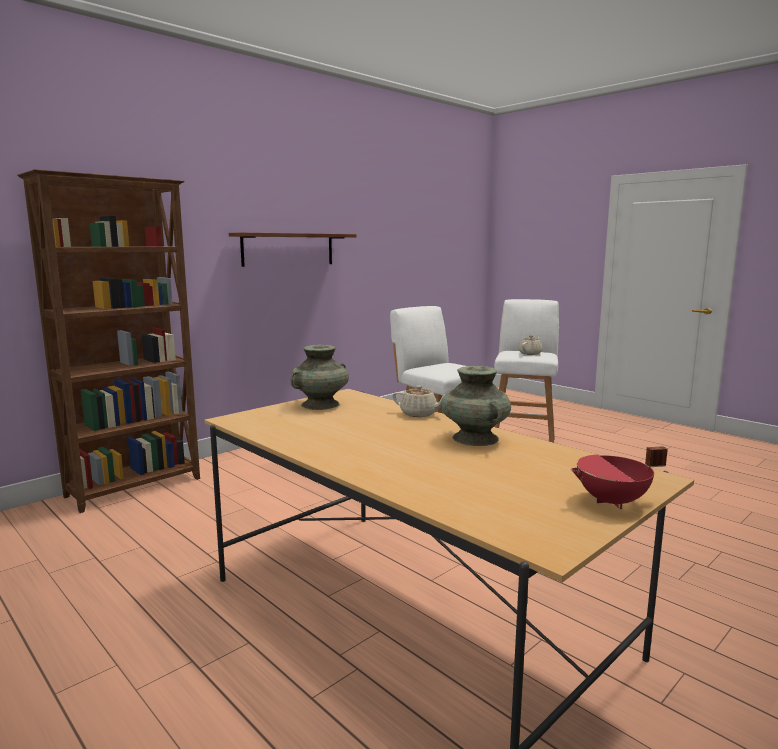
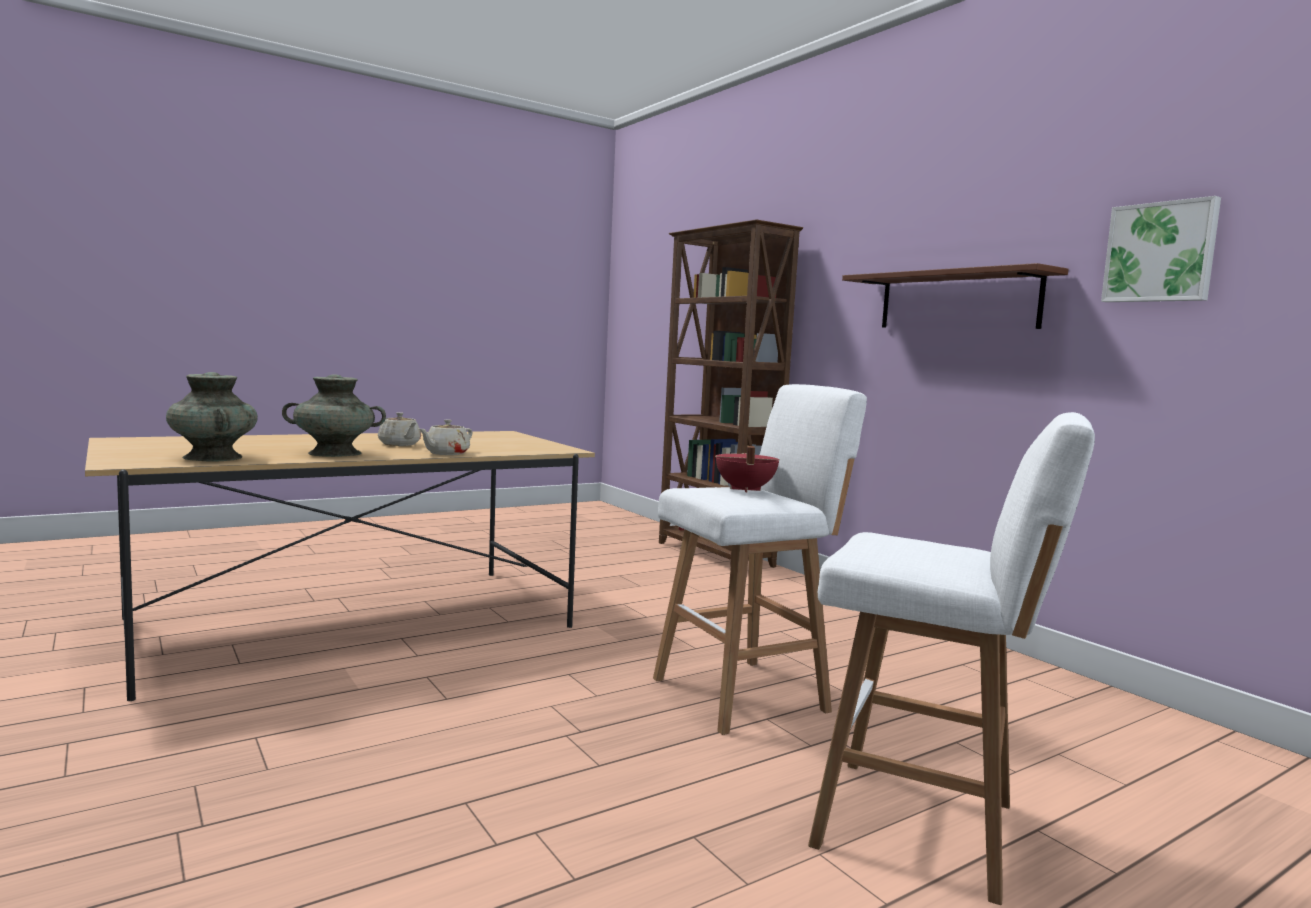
camera: 100 degrees right, 5 degrees down
(320, 404) = (526, 443): turquoise vase -> turquoise vase (212, 457)
(369, 230) = (1160, 252): none -> picture
(530, 353) = (909, 549): beige teapot -> beige teapot (400, 444)
(613, 502) = (123, 452): red cooking pot -> red cooking pot (744, 489)

